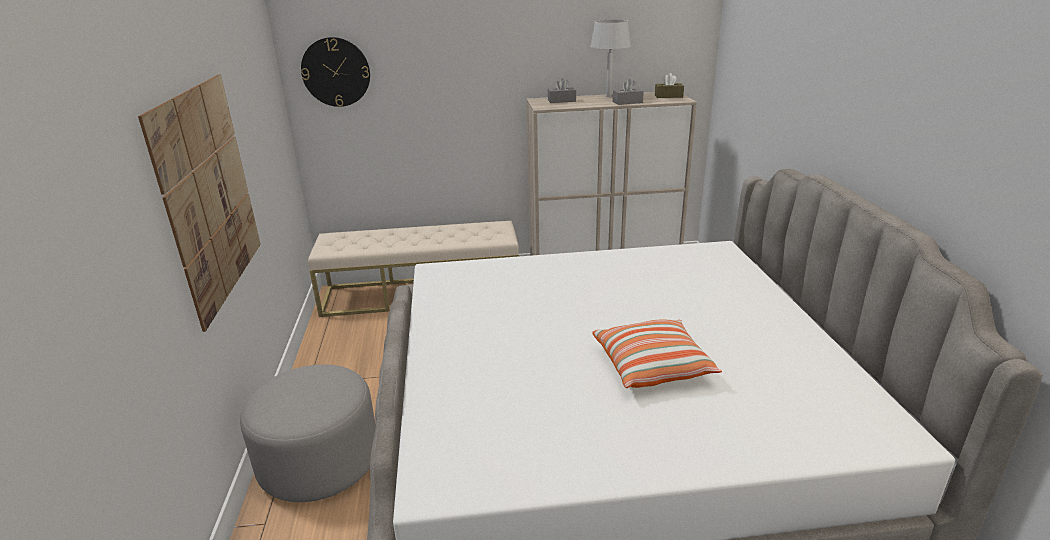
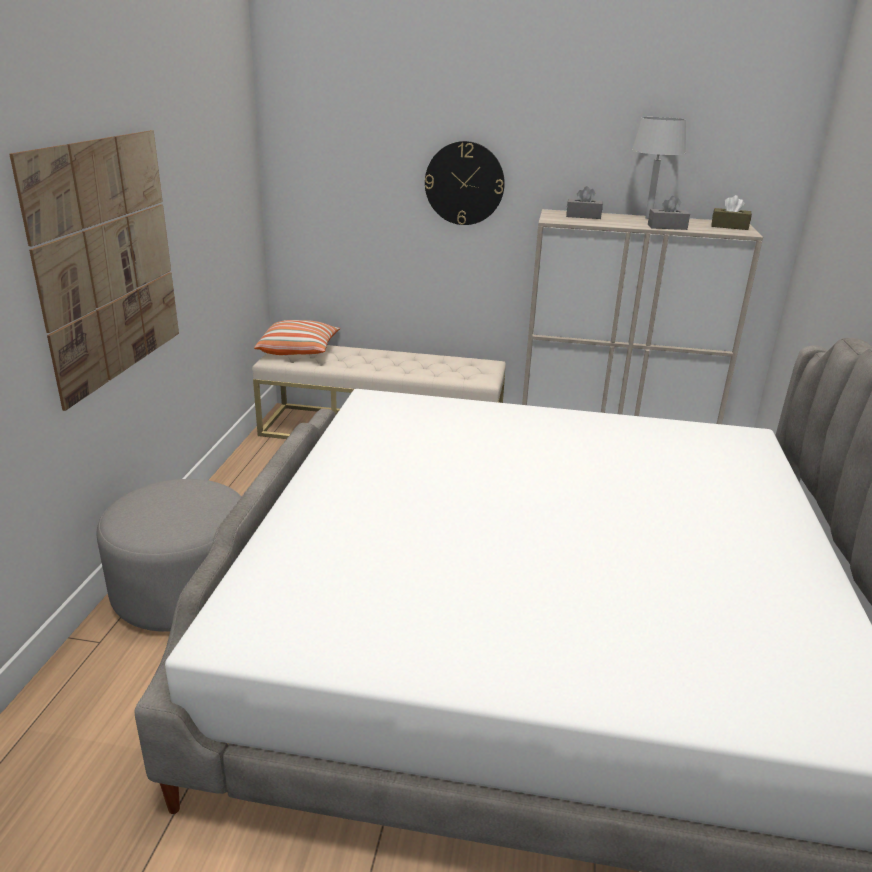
camera: 15 degrees right, 0 degrees up
(336, 72) = (319, 152): wall clock -> wall clock (464, 183)
(652, 366) = (572, 561): pillow -> pillow (299, 350)

